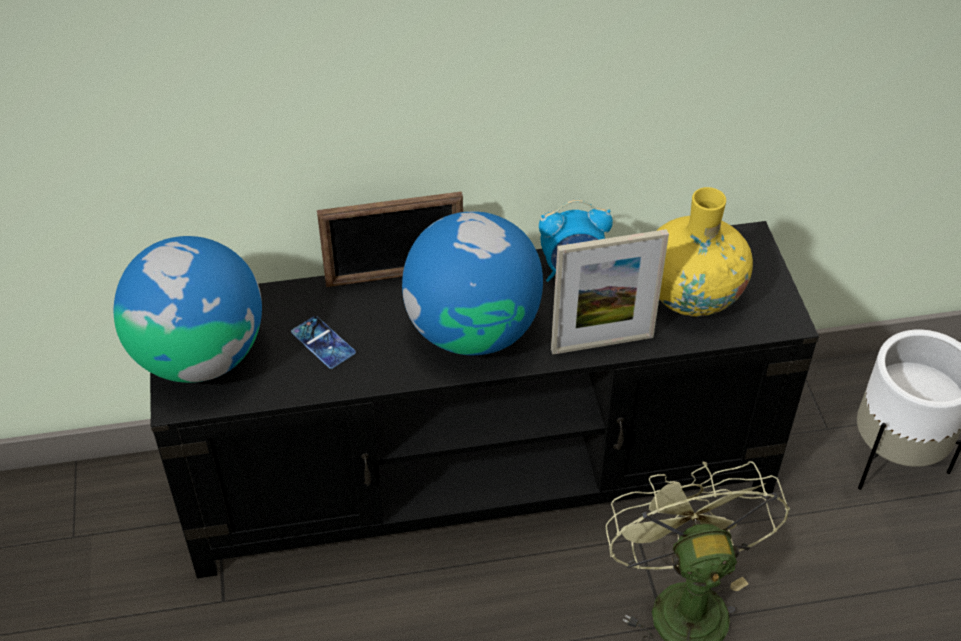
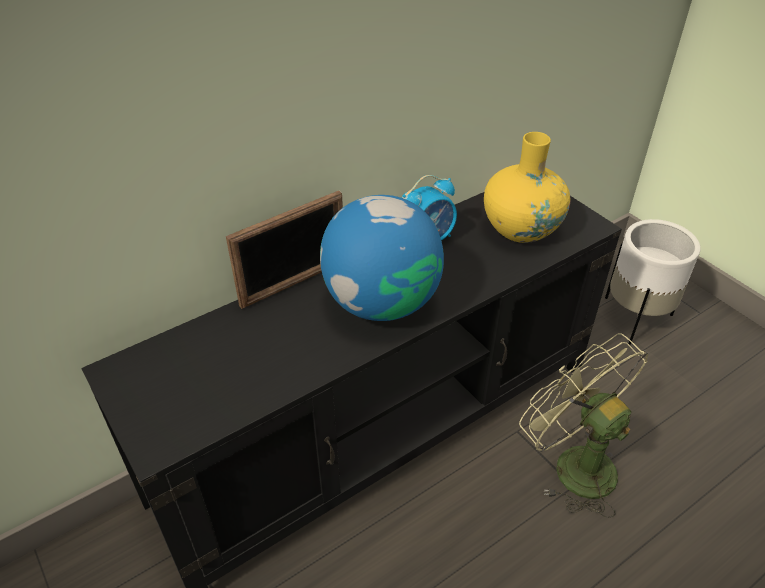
camera: 25 degrees left, 5 degrees down
(199, 355) = (156, 401): globe -> none
(323, 342) = (264, 352): phone -> none
(602, 343) = (484, 280): picture frame -> none

